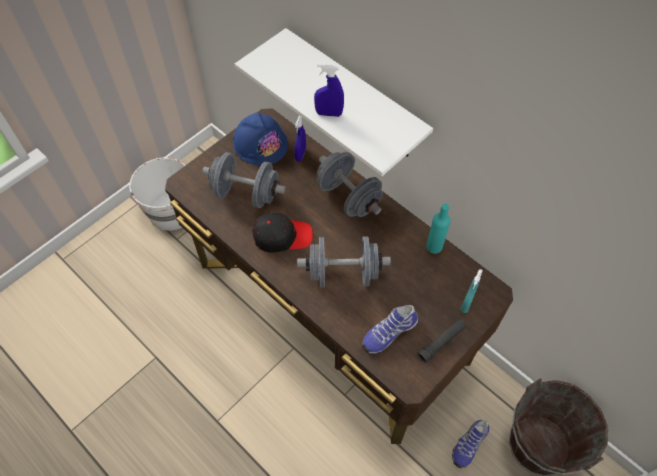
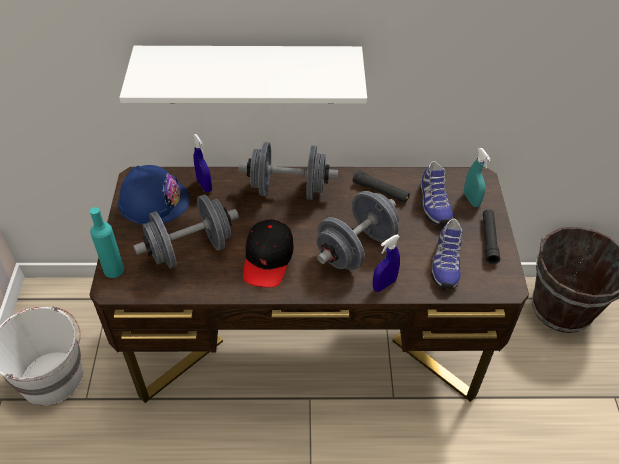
camera: 45 degrees left, 10 degrees down
(282, 236) = (268, 259): black cap -> black cap turned 150 degrees clockwise
(329, 113) = (264, 84): blue spray bottle -> blue spray bottle (384, 285)
(408, 246) = (380, 191): none -> black flashlight
(434, 246) = (399, 177): turquoise bottle -> turquoise bottle (114, 270)
(468, 444) = (520, 349): shoe -> shoe (433, 204)

